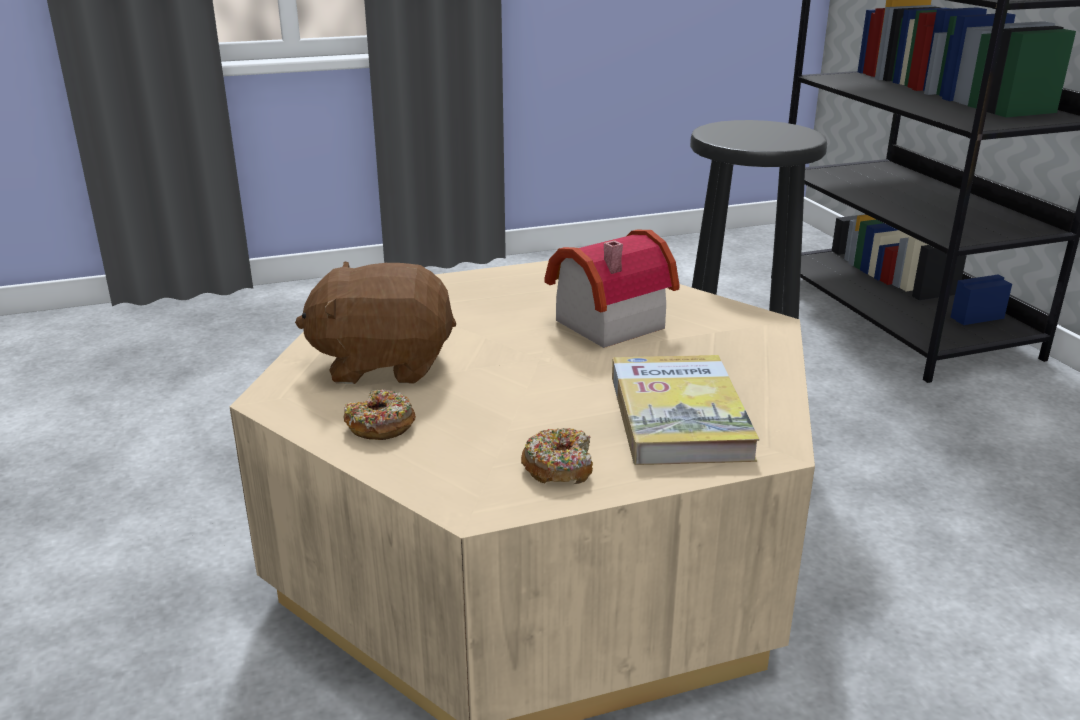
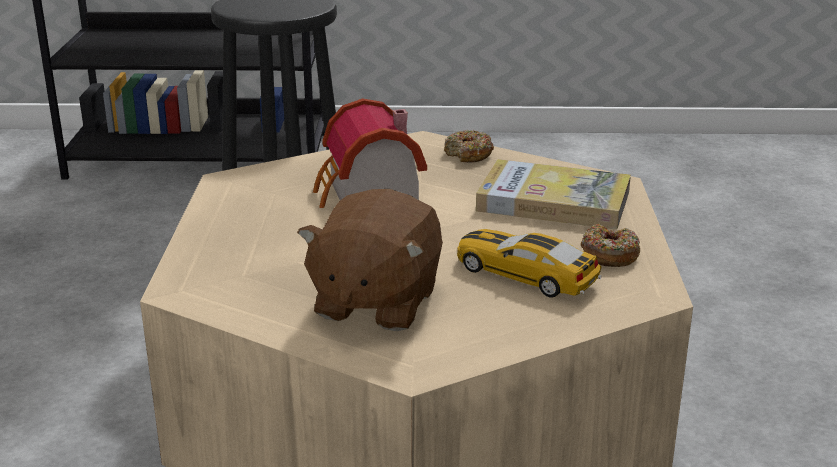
camera: 70 degrees left, 0 degrees up
(381, 425) = (503, 317): donut -> donut (469, 154)
(479, 424) = (525, 274): none -> toy car

